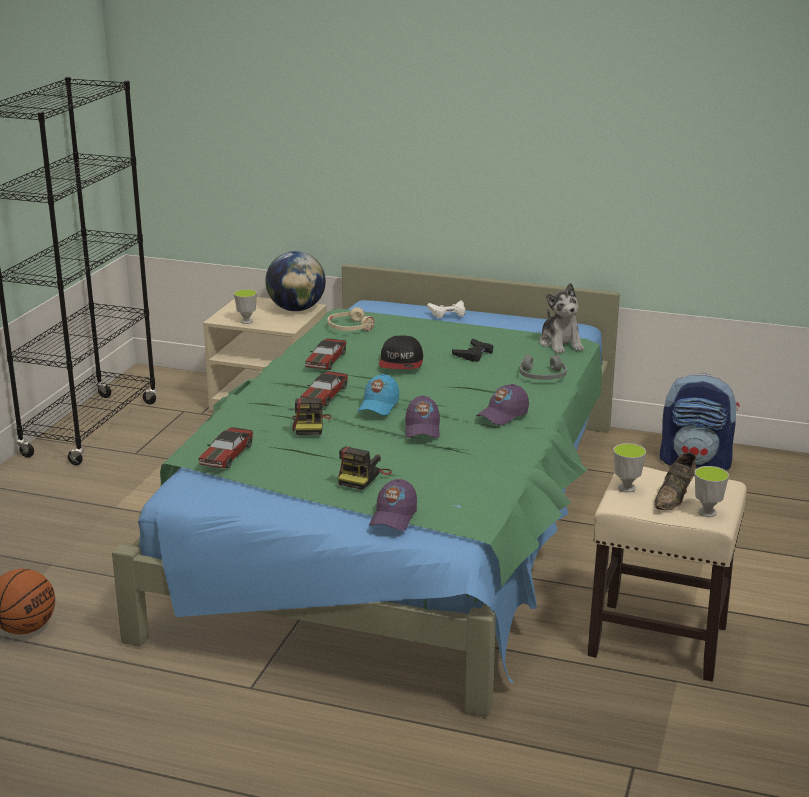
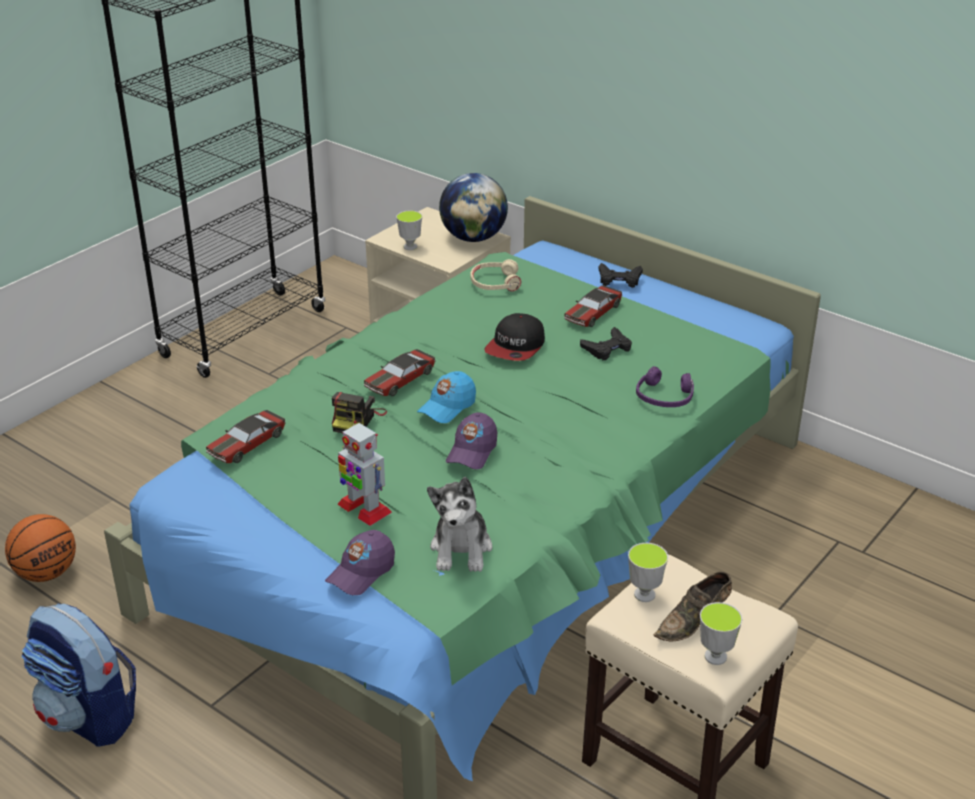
camera: 20 degrees right, 10 degrees up
(326, 361) = (435, 328): toy car -> toy car (593, 313)
(363, 477) = (363, 508): camera -> toy robot
(447, 313) = (619, 279): white game controller -> black game controller
(503, 415) = (575, 450): purple cap -> none
(542, 376) = (664, 397): grey headphones -> purple headphones
(560, 344) = (719, 351): plush toy -> plush toy (461, 549)
(696, 462) = (874, 515): backpack -> backpack (90, 716)

